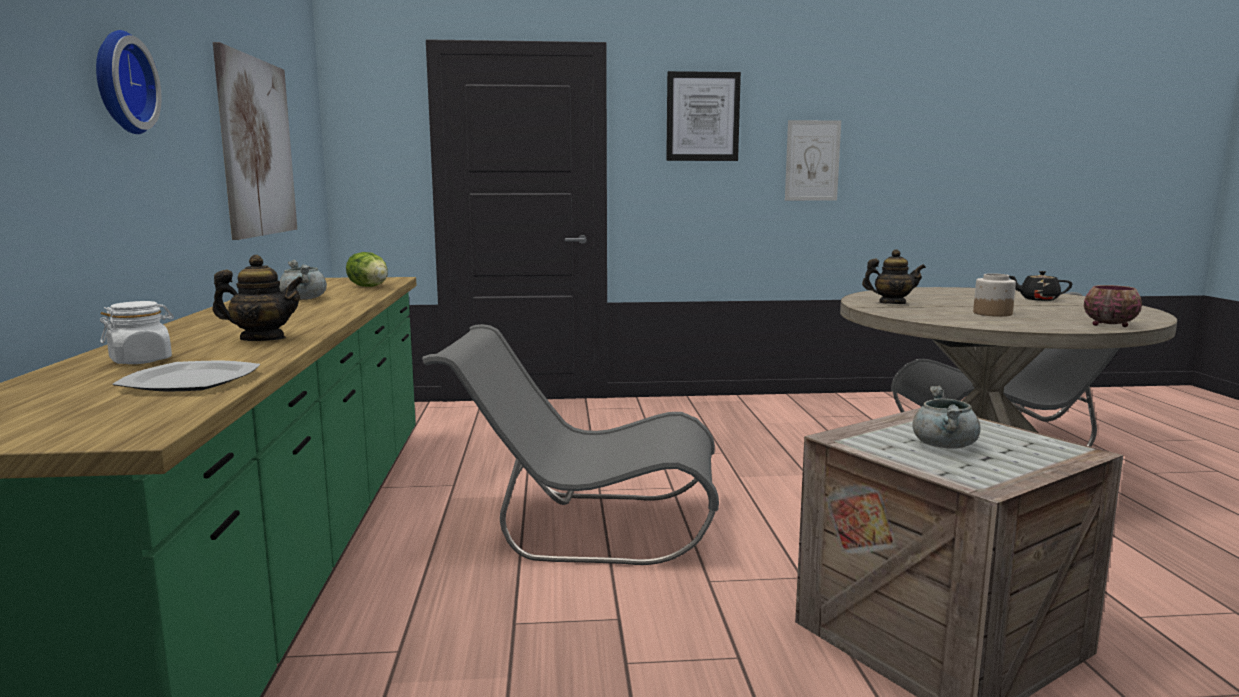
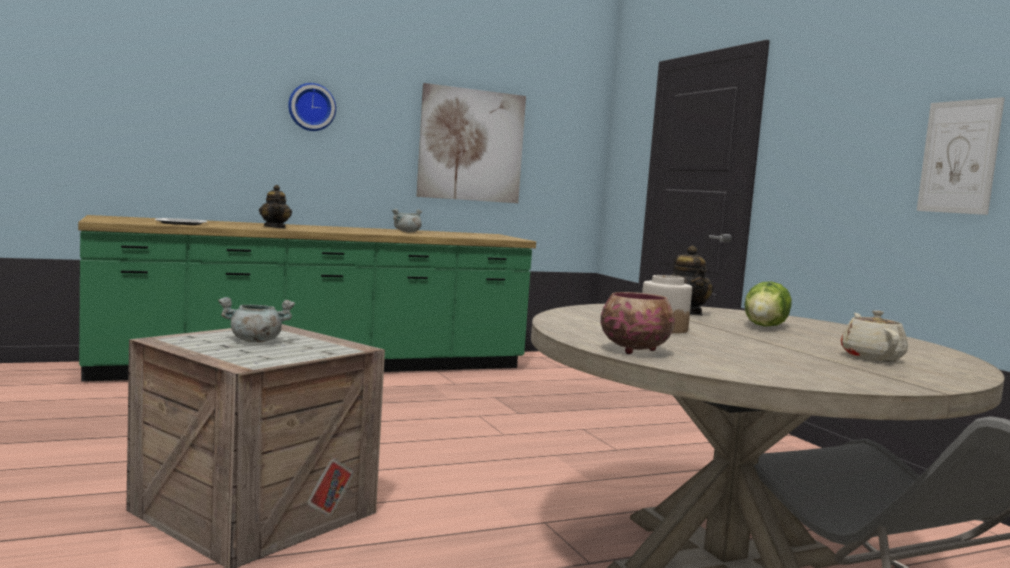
camera: 70 degrees right, 5 degrees down
(141, 360) = (222, 223): white jar -> none
(369, 287) = (471, 236): lettuce -> lettuce (766, 326)
(583, 527) = (403, 414): grey chair -> none
(702, 117) = (839, 107): picture -> none
(1038, 299) = (871, 357): black teapot -> beige teapot

